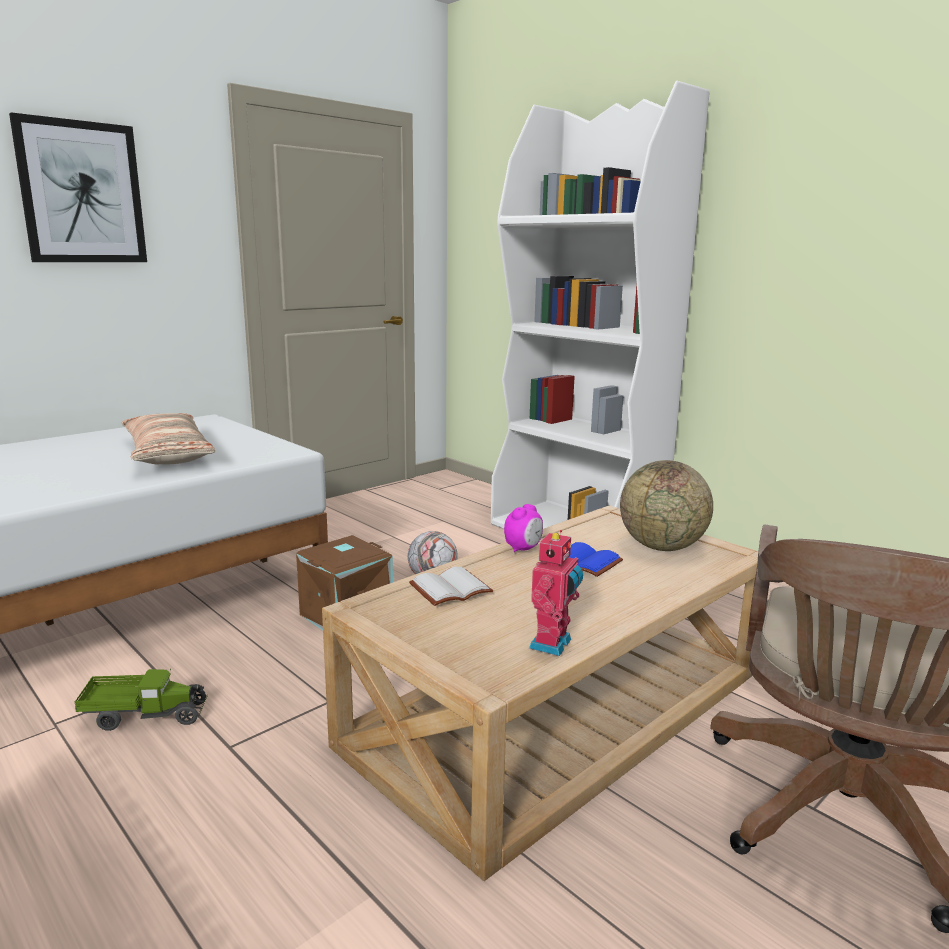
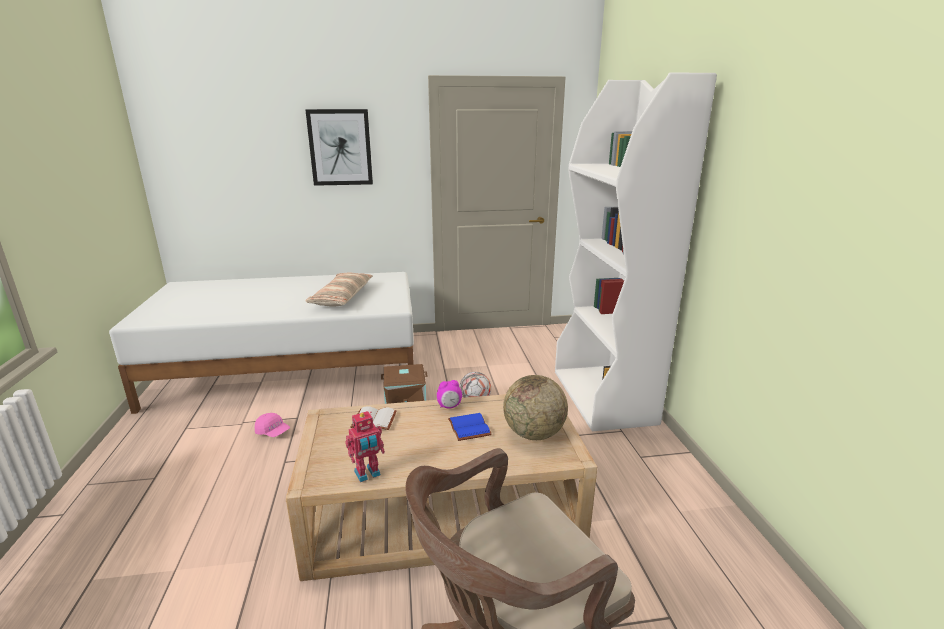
camera: 35 degrees right, 5 degrees up
(145, 716) = (273, 432): toy truck -> pink cap

